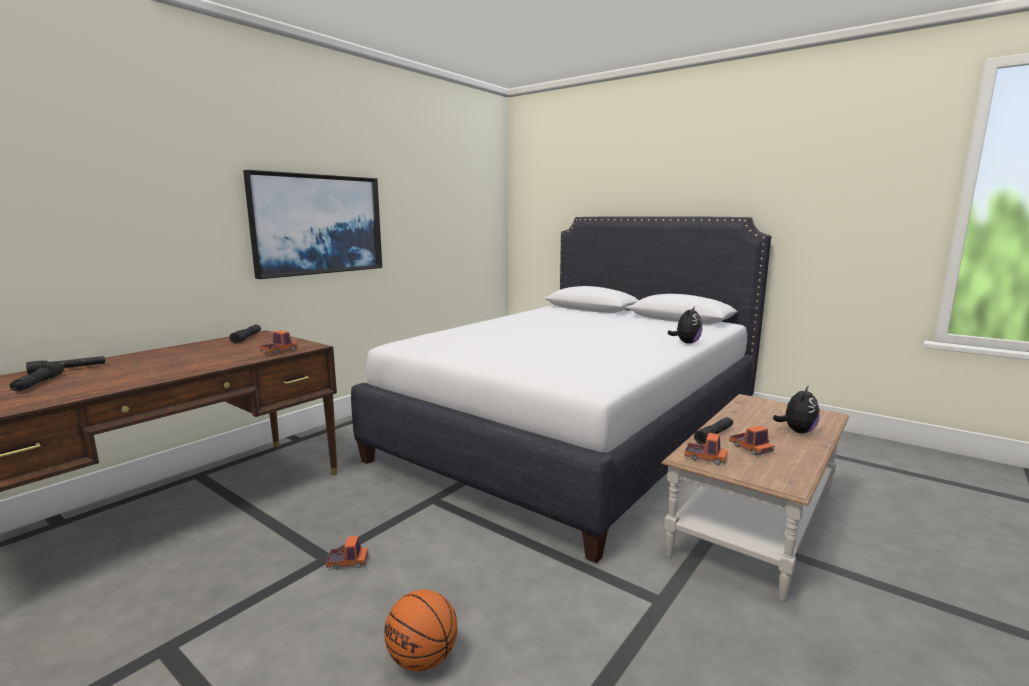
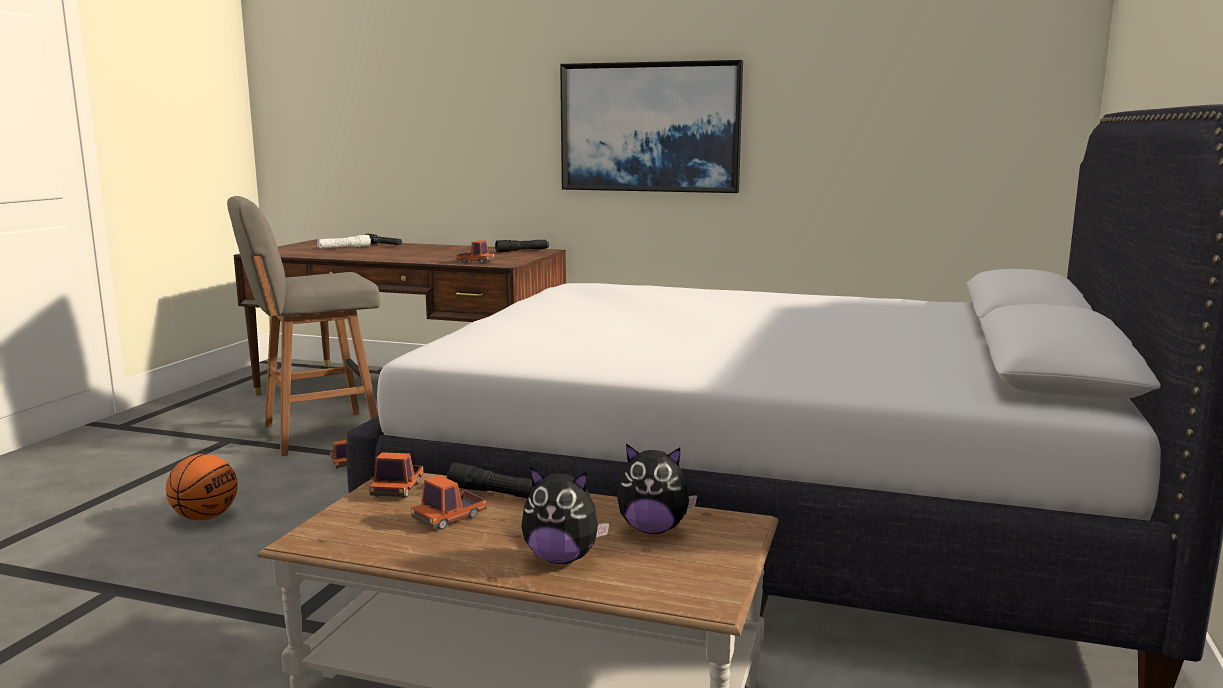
camera: 70 degrees right, 0 degrees up
(38, 383) = (344, 248): black flashlight -> white flashlight
(234, 576) = (316, 433): none -> grey stool
(686, 343) = (780, 380): plush toy -> plush toy (653, 529)

